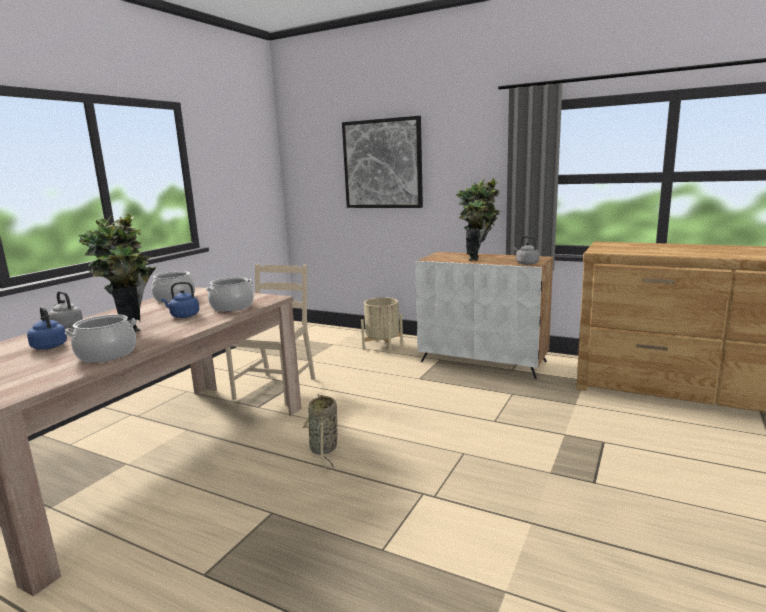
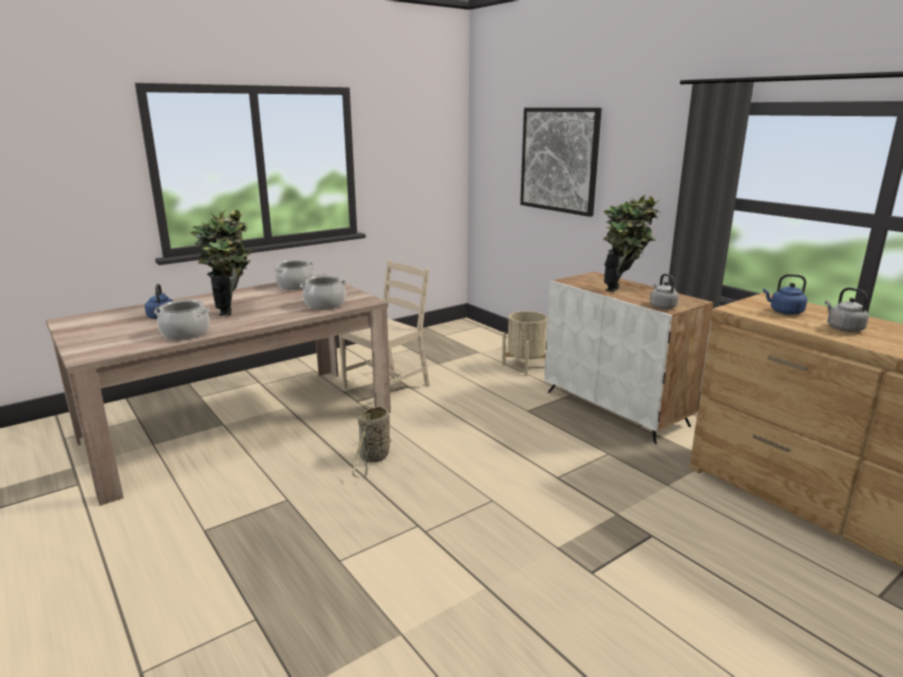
camera: 25 degrees right, 5 degrees up
(66, 326) = (192, 299): grey kettle -> grey kettle (843, 328)
(183, 316) = (278, 306): blue kettle -> blue kettle (784, 312)

